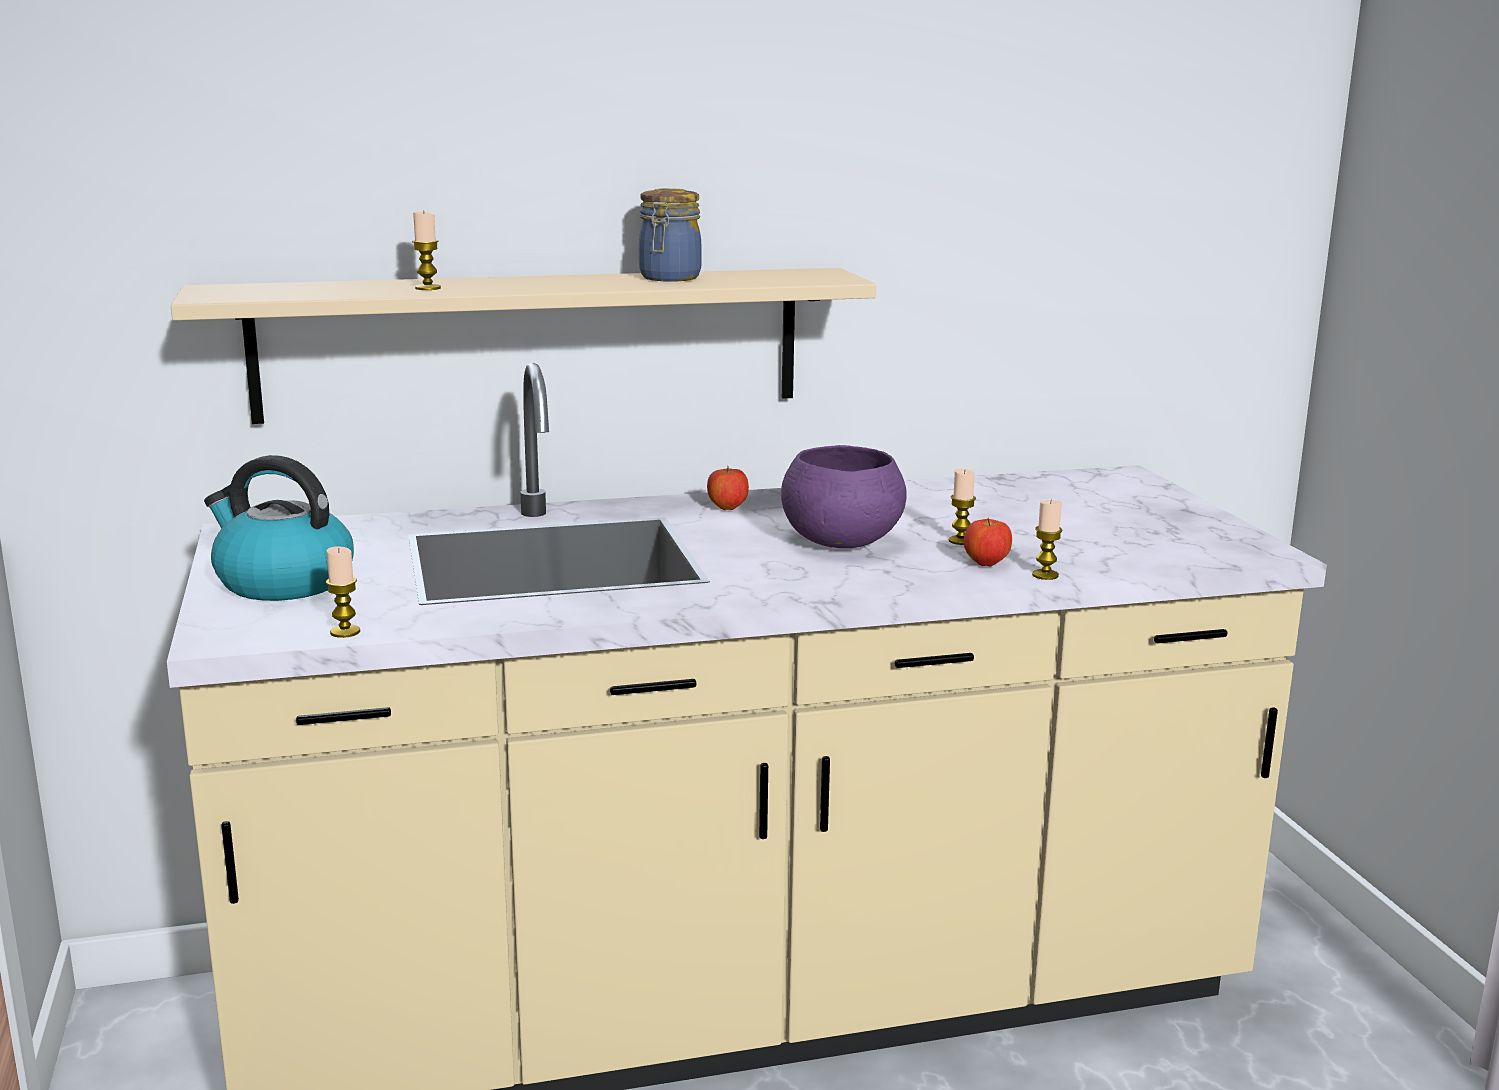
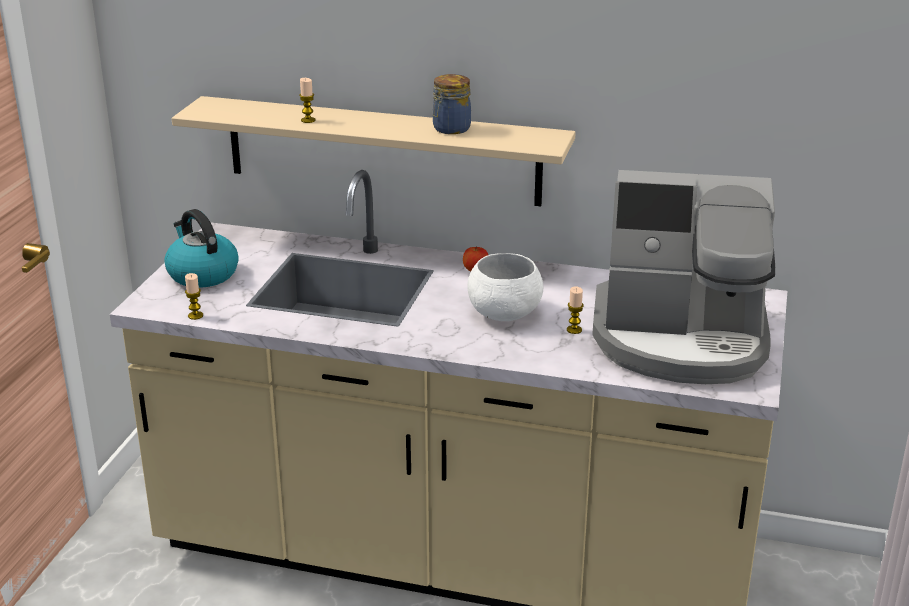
camera: 30 degrees right, 10 degrees up
(840, 542) = (503, 314): purple bowl -> white bowl
(986, 564) = (563, 352): apple -> none
(1045, 575) = (585, 370): candle -> none
(1106, 526) = (681, 340): none -> coffee machine

